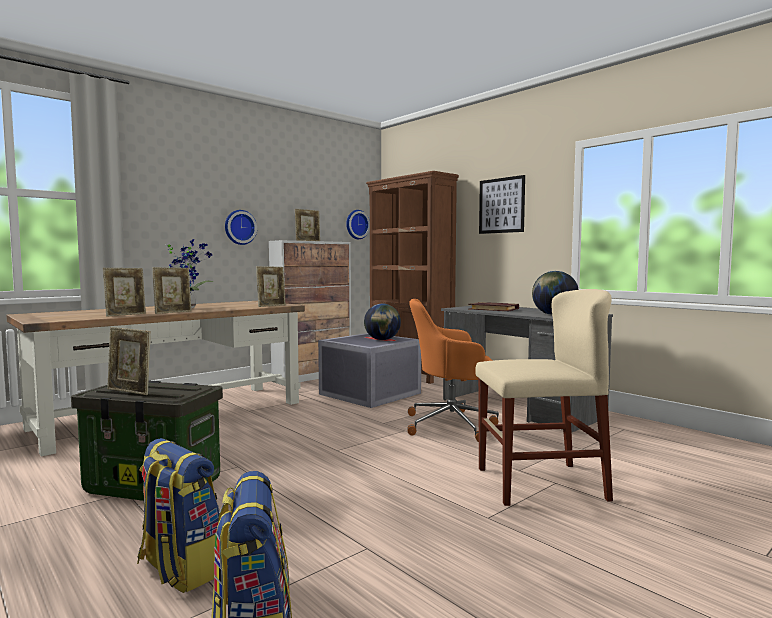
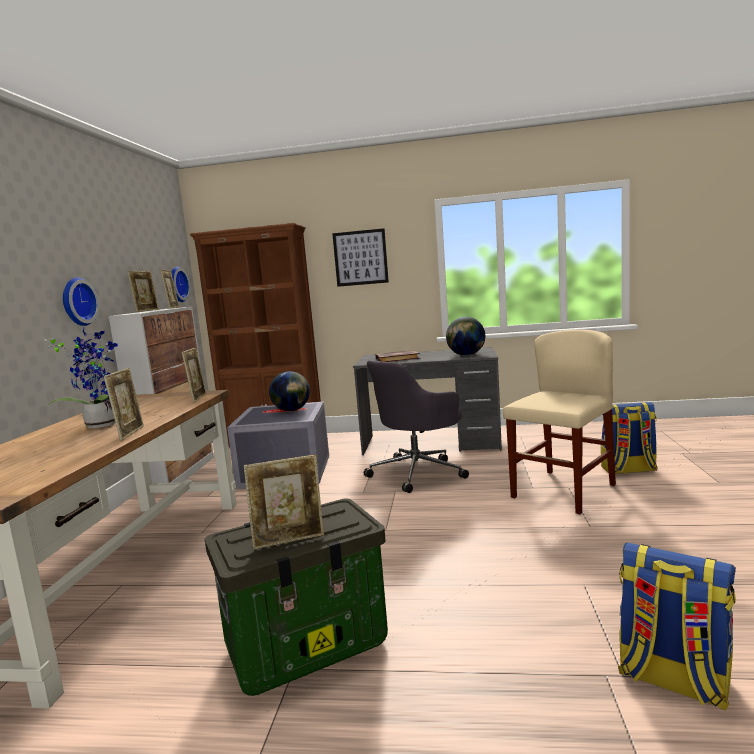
camera: 40 degrees left, 5 degrees up
(126, 315) = (83, 453): picture frame -> picture frame (173, 308)
(179, 569) = (521, 683): backpack -> backpack (628, 470)
(453, 425) = (418, 472): orange office chair -> grey office chair

